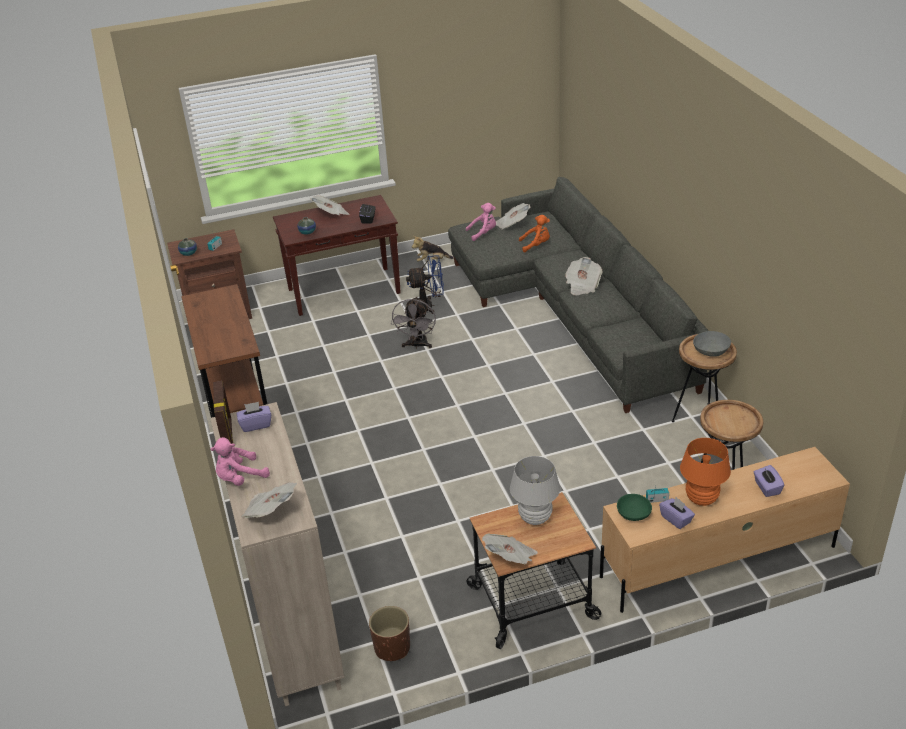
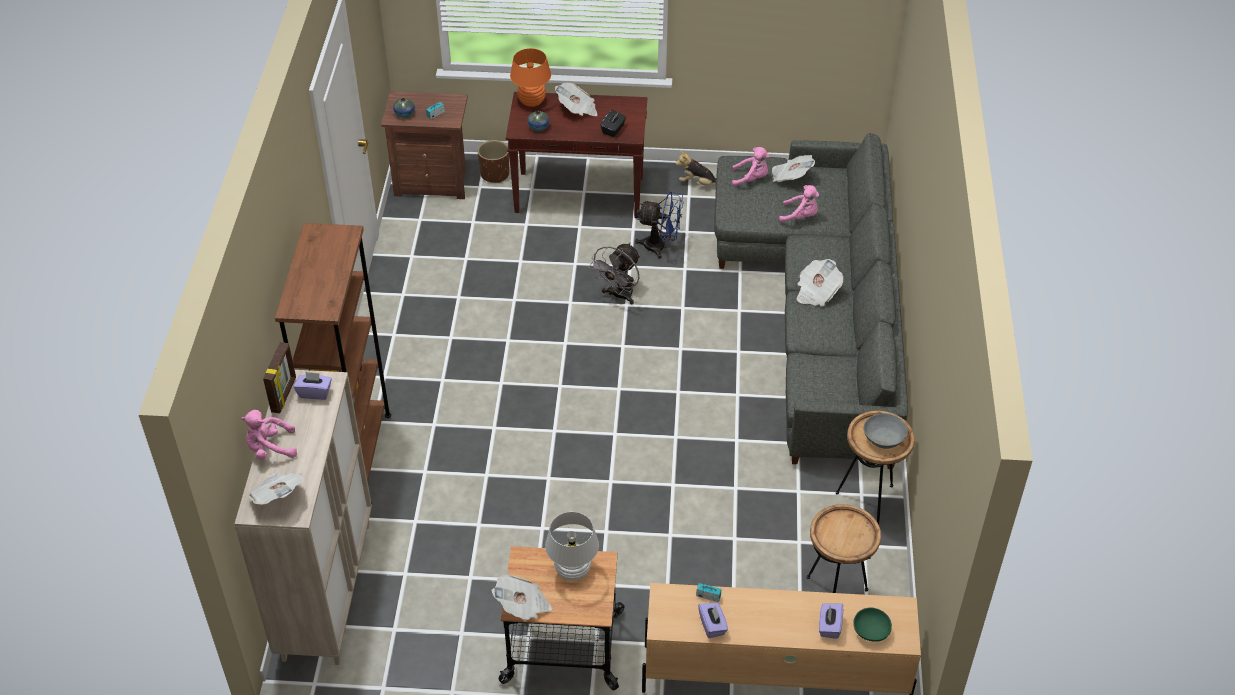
camera: 20 degrees right, 10 degrees up
(392, 648) = (405, 642): brown planter -> brown planter (494, 174)
(536, 245) = (800, 216): orange plush toy -> pink plush toy
(633, 515) = (673, 604): green bowl -> green bowl (870, 631)
(701, 499) = (753, 613): orange table lamp -> orange table lamp (532, 102)

